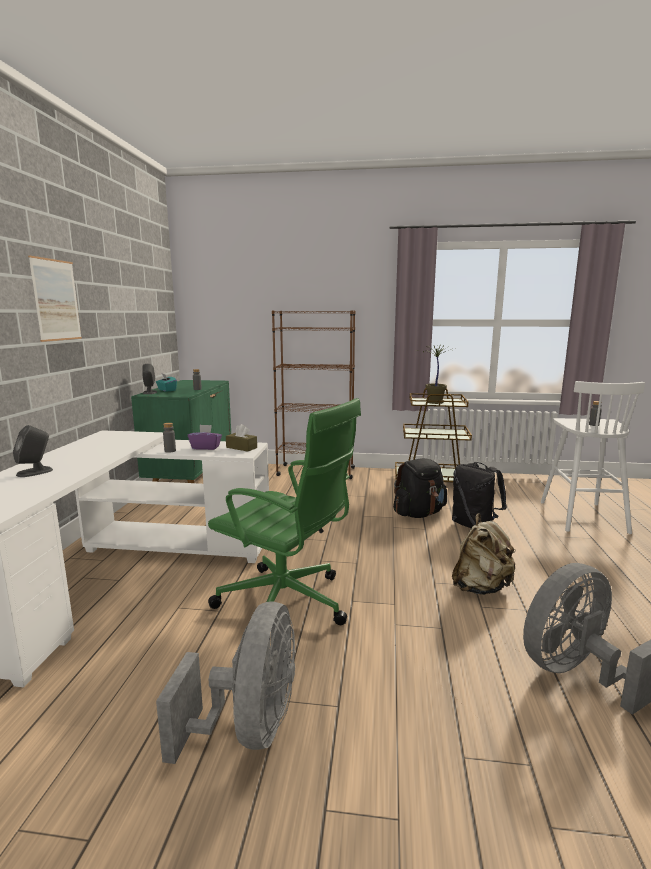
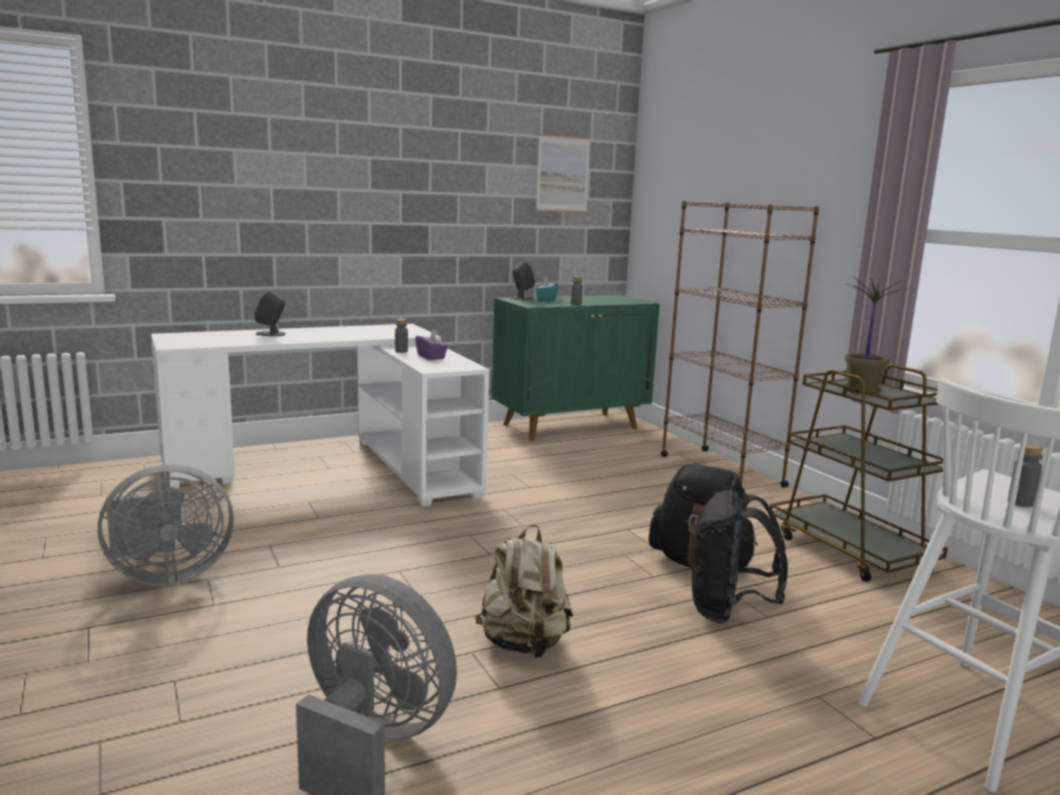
camera: 55 degrees right, 0 degrees up
(56, 300) = (392, 180): picture -> picture (563, 174)
(241, 447) = (451, 365): brown tissue box -> none
(286, 604) = (358, 541): green office chair -> none

